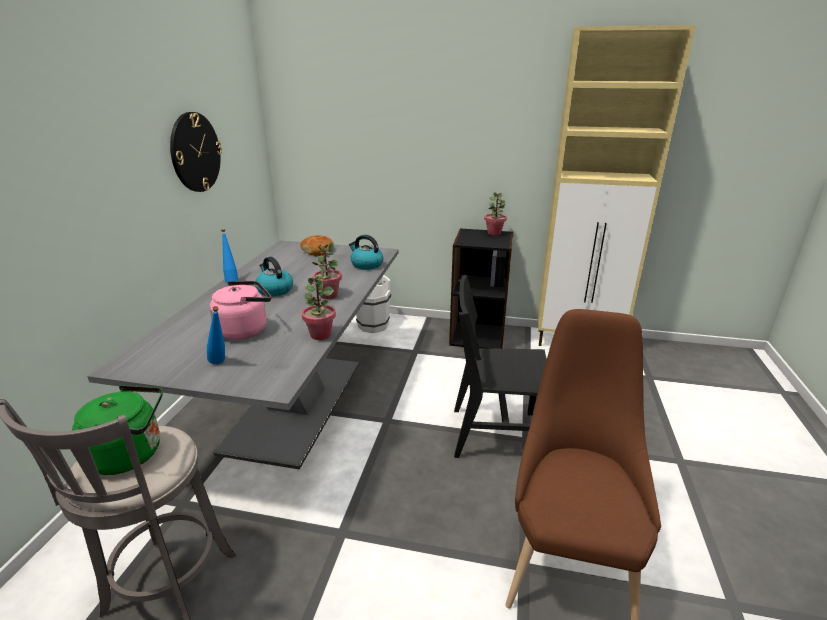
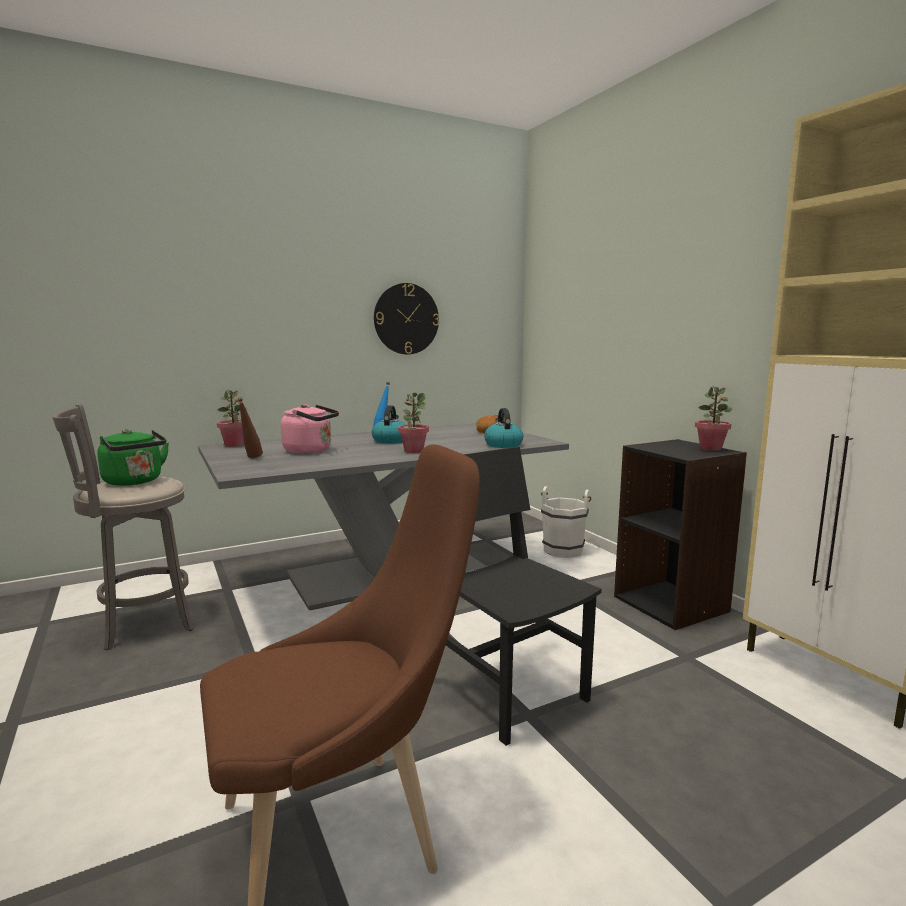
camera: 50 degrees right, 15 degrees down
(221, 364) = (251, 458): blue bottle -> brown bottle
(320, 335) = (338, 464): potted plant -> potted plant (234, 445)

